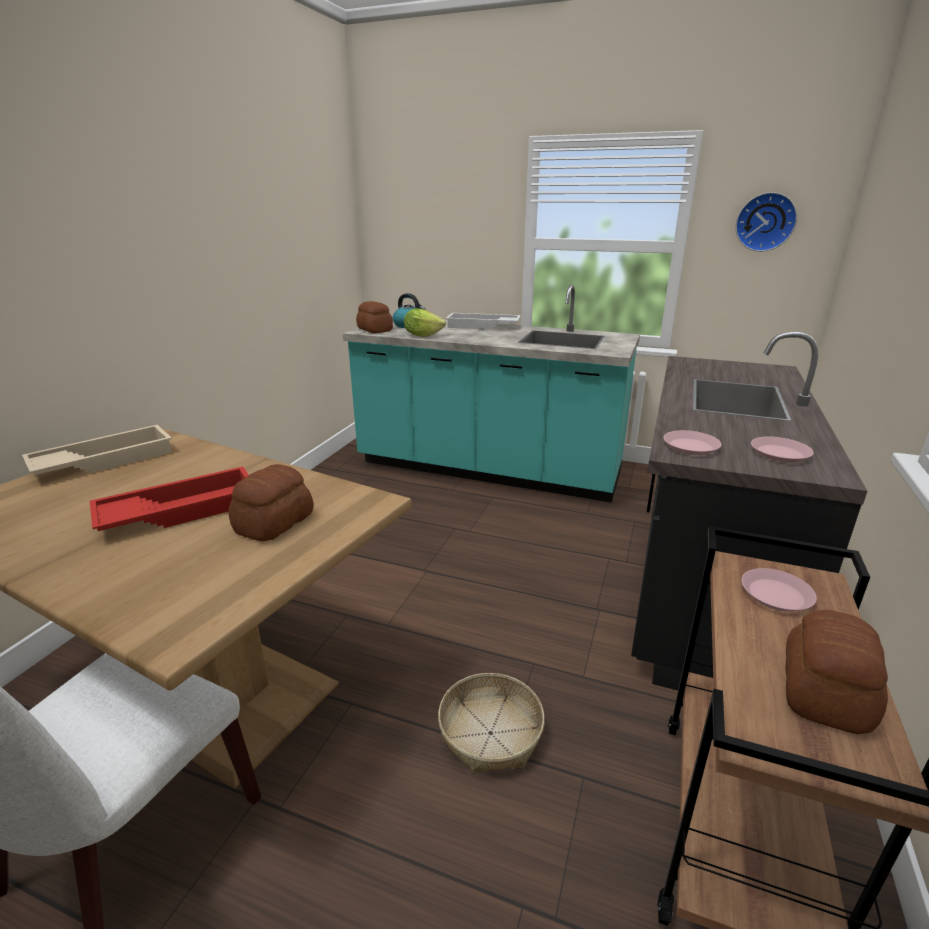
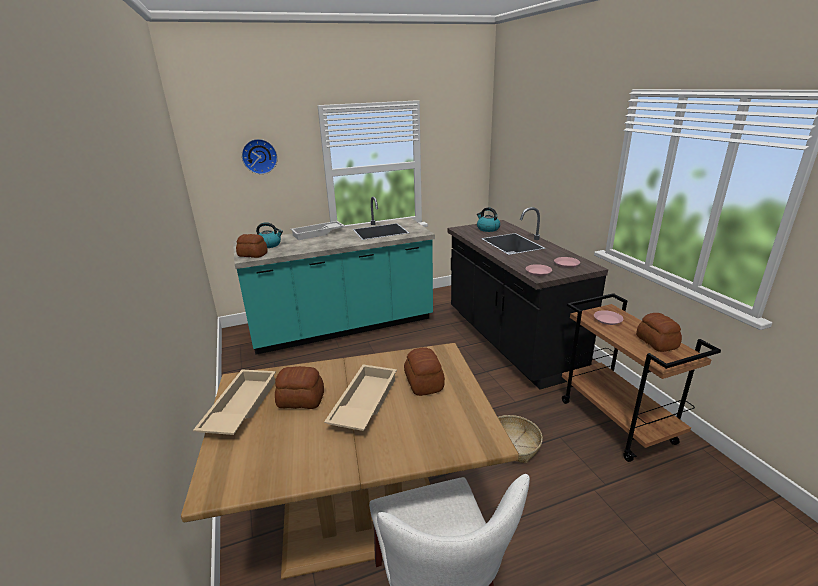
camera: 40 degrees left, 0 degrees up
(149, 478) = (301, 400): none -> bread
(180, 510) = (363, 403): red tray -> beige tray
(422, 335) = (295, 250): lettuce -> none
(735, 371) = (487, 229): none -> kettle
(765, 222) = (456, 146): wall clock -> wall clock (259, 156)

